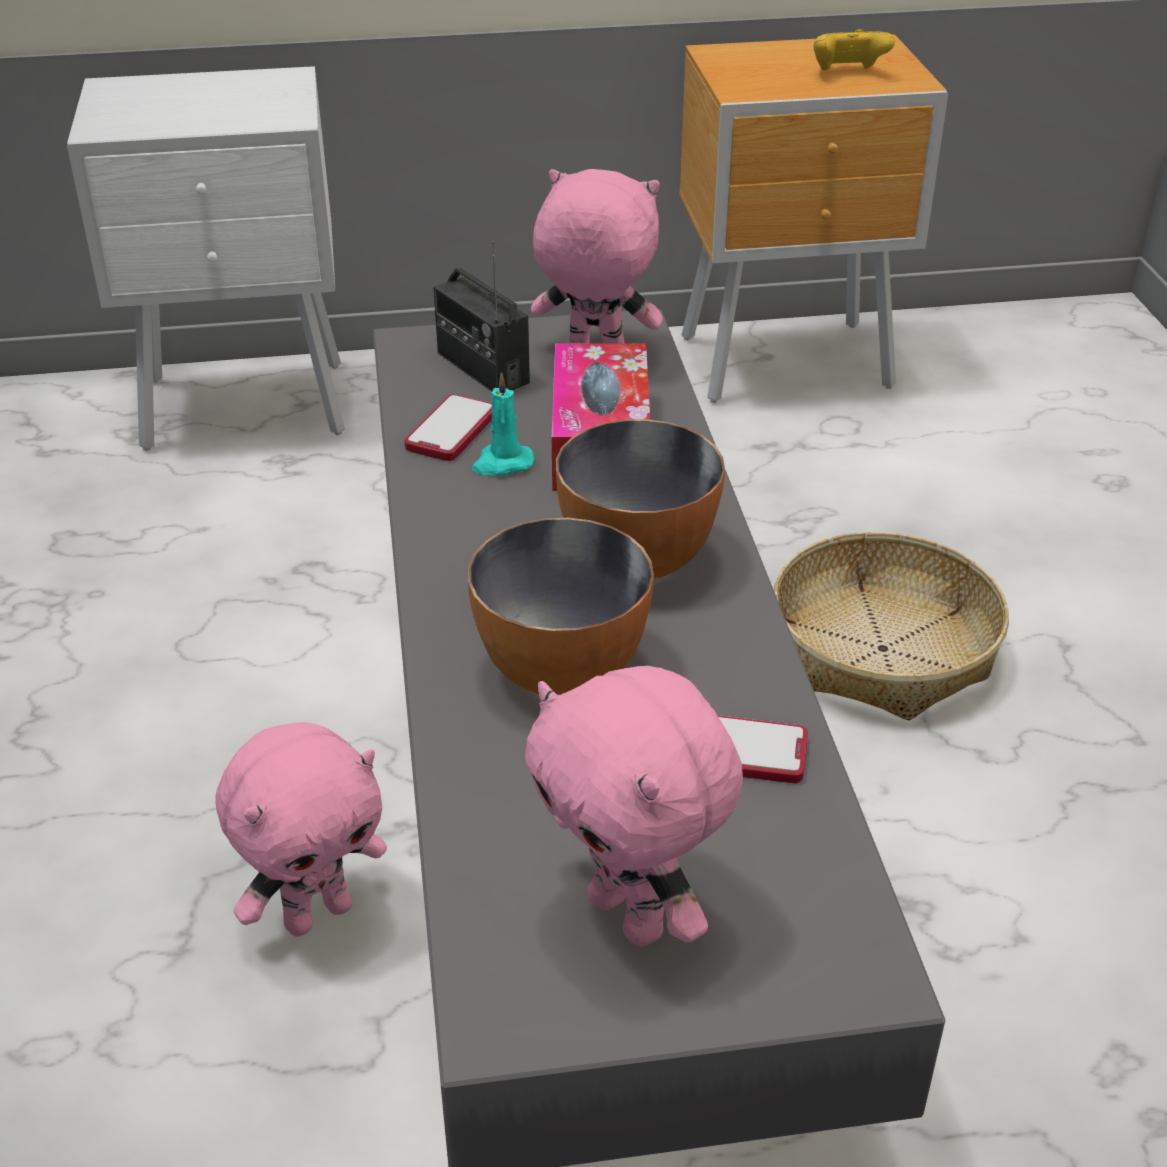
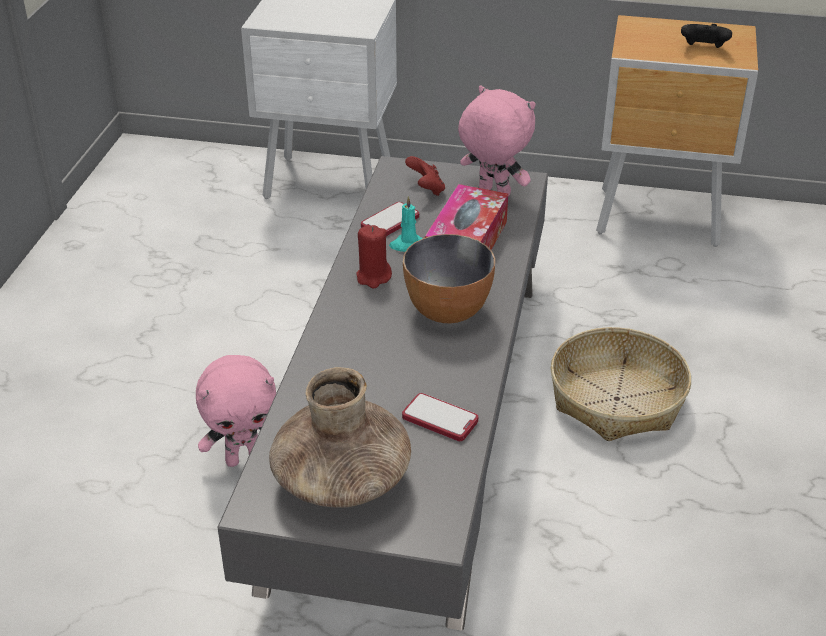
camera: 20 degrees right, 0 degrees up
(476, 528) = (373, 277): none -> red candle
(482, 368) = (426, 189): radio -> red game controller
(563, 670) = (376, 359): bowl -> none
(631, 915) = (341, 480): pink plush toy -> brown vase
(847, 73) = (703, 49): yellow game controller -> black game controller

